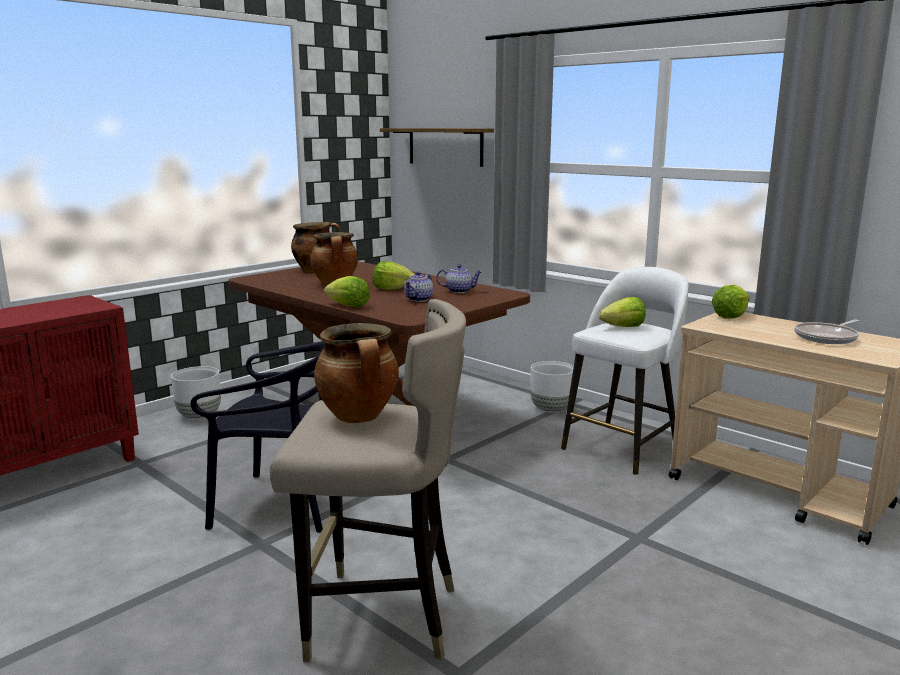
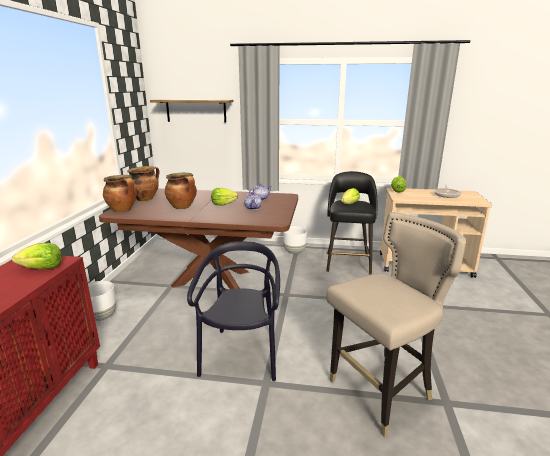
camera: 35 degrees left, 5 degrees up
(280, 505) = (241, 355): black chair -> black chair turned 60 degrees counterclockwise
(348, 306) = (225, 220): lettuce -> lettuce (42, 268)
(359, 417) = (381, 289): cooking pot -> cooking pot (123, 210)
(622, 447) = (348, 262): white stool -> black stool

